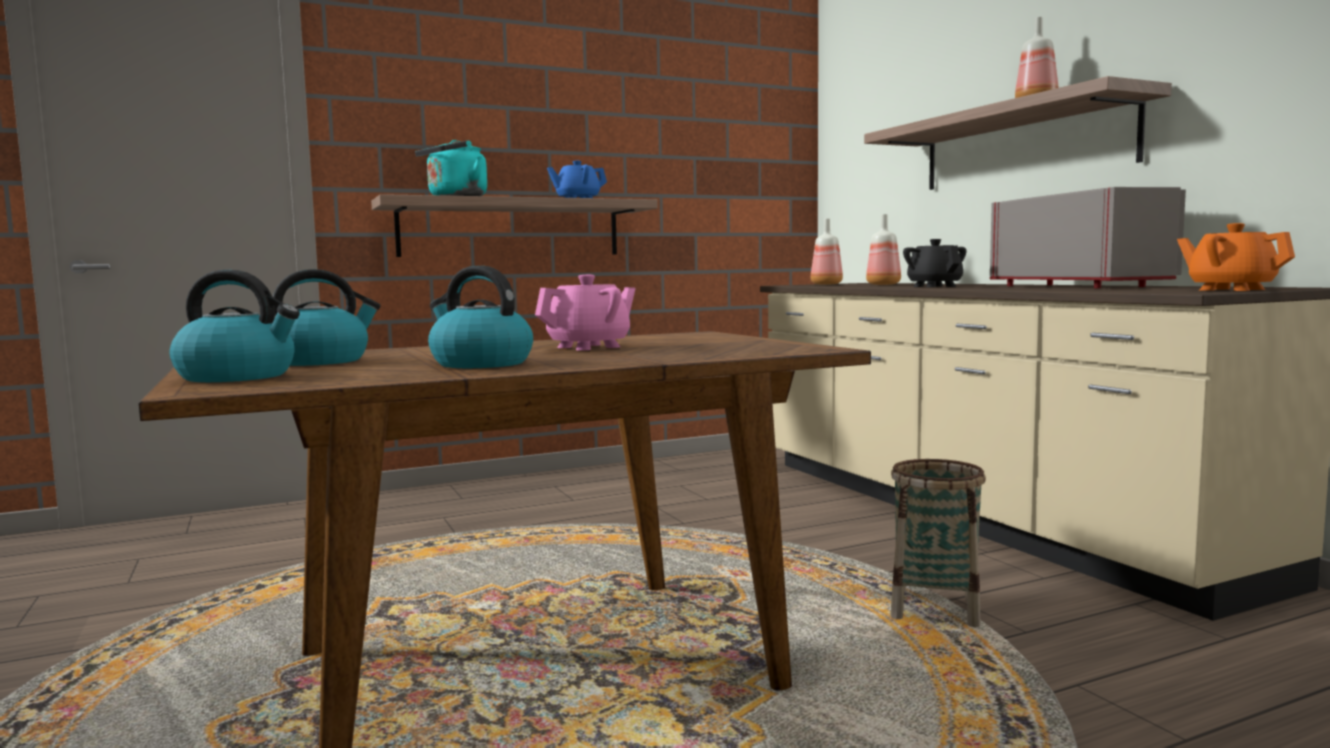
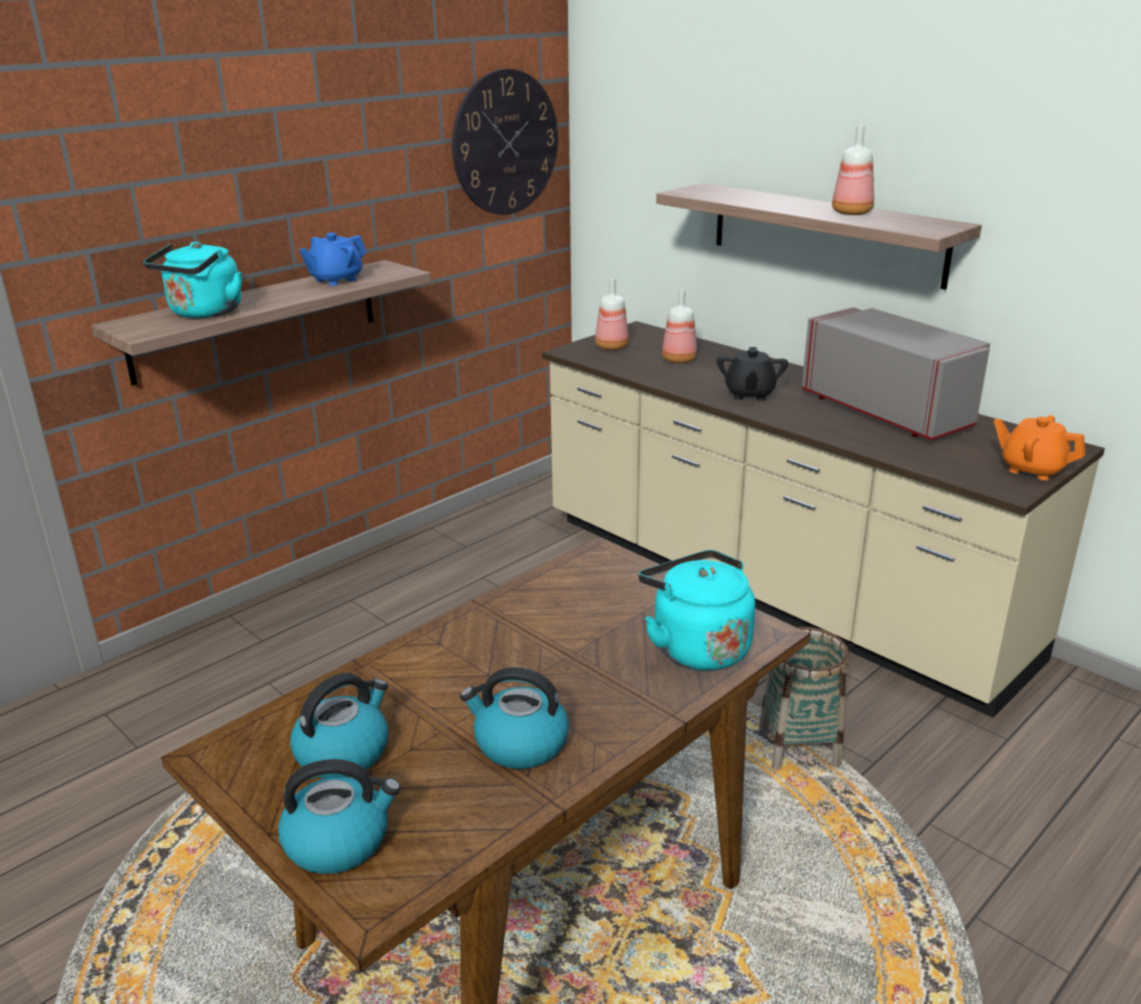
camera: 20 degrees left, 20 degrees up
(589, 347) = (552, 644): pink teapot -> none
(732, 350) = (696, 646): none -> turquoise kettle
(753, 130) = (505, 143): none -> wall clock
(934, 286) = (749, 394): black teapot -> black teapot turned 135 degrees counterclockwise

